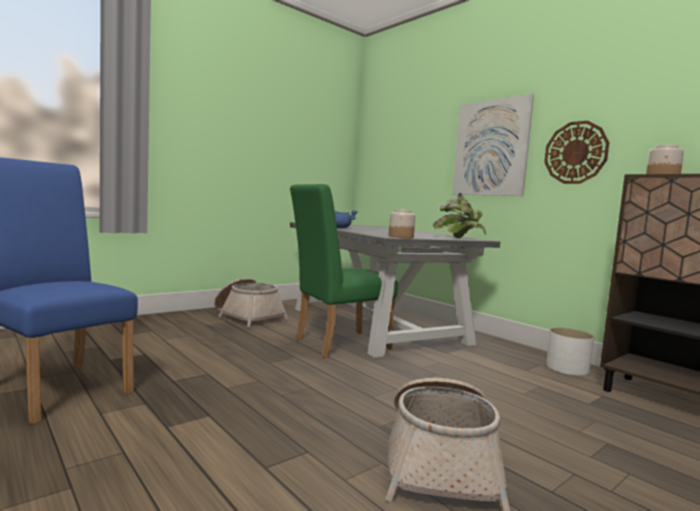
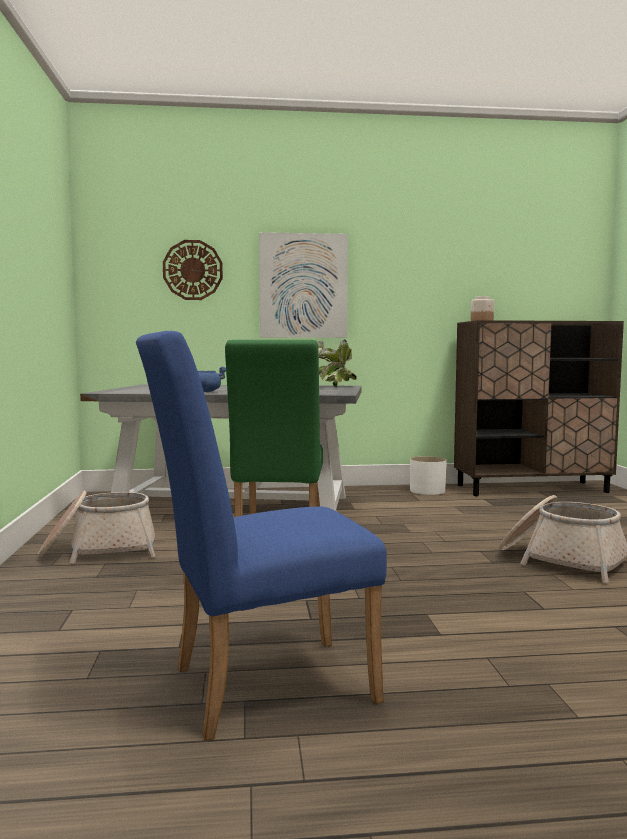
camera: 55 degrees left, 0 degrees up
(400, 237) = (341, 392): jar -> none
(575, 152) = (393, 296): wall clock -> wall clock (192, 270)

